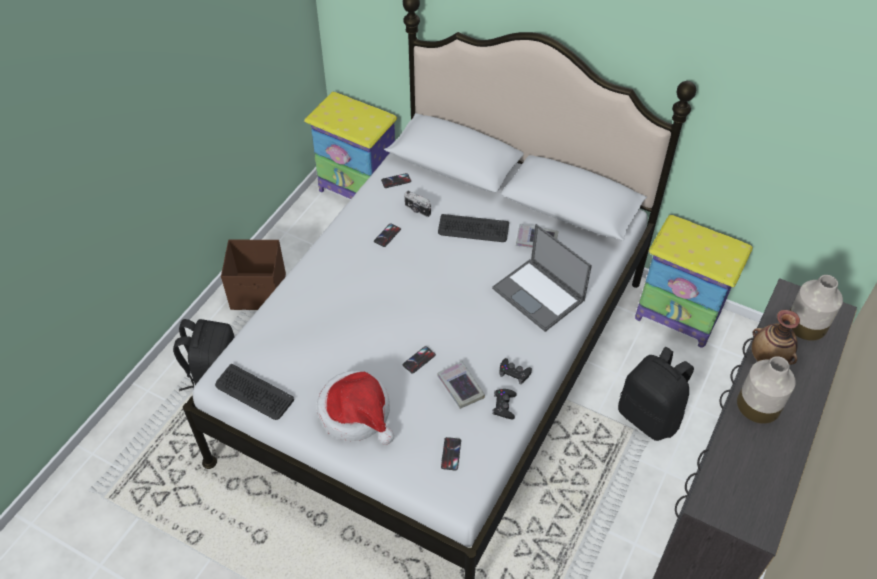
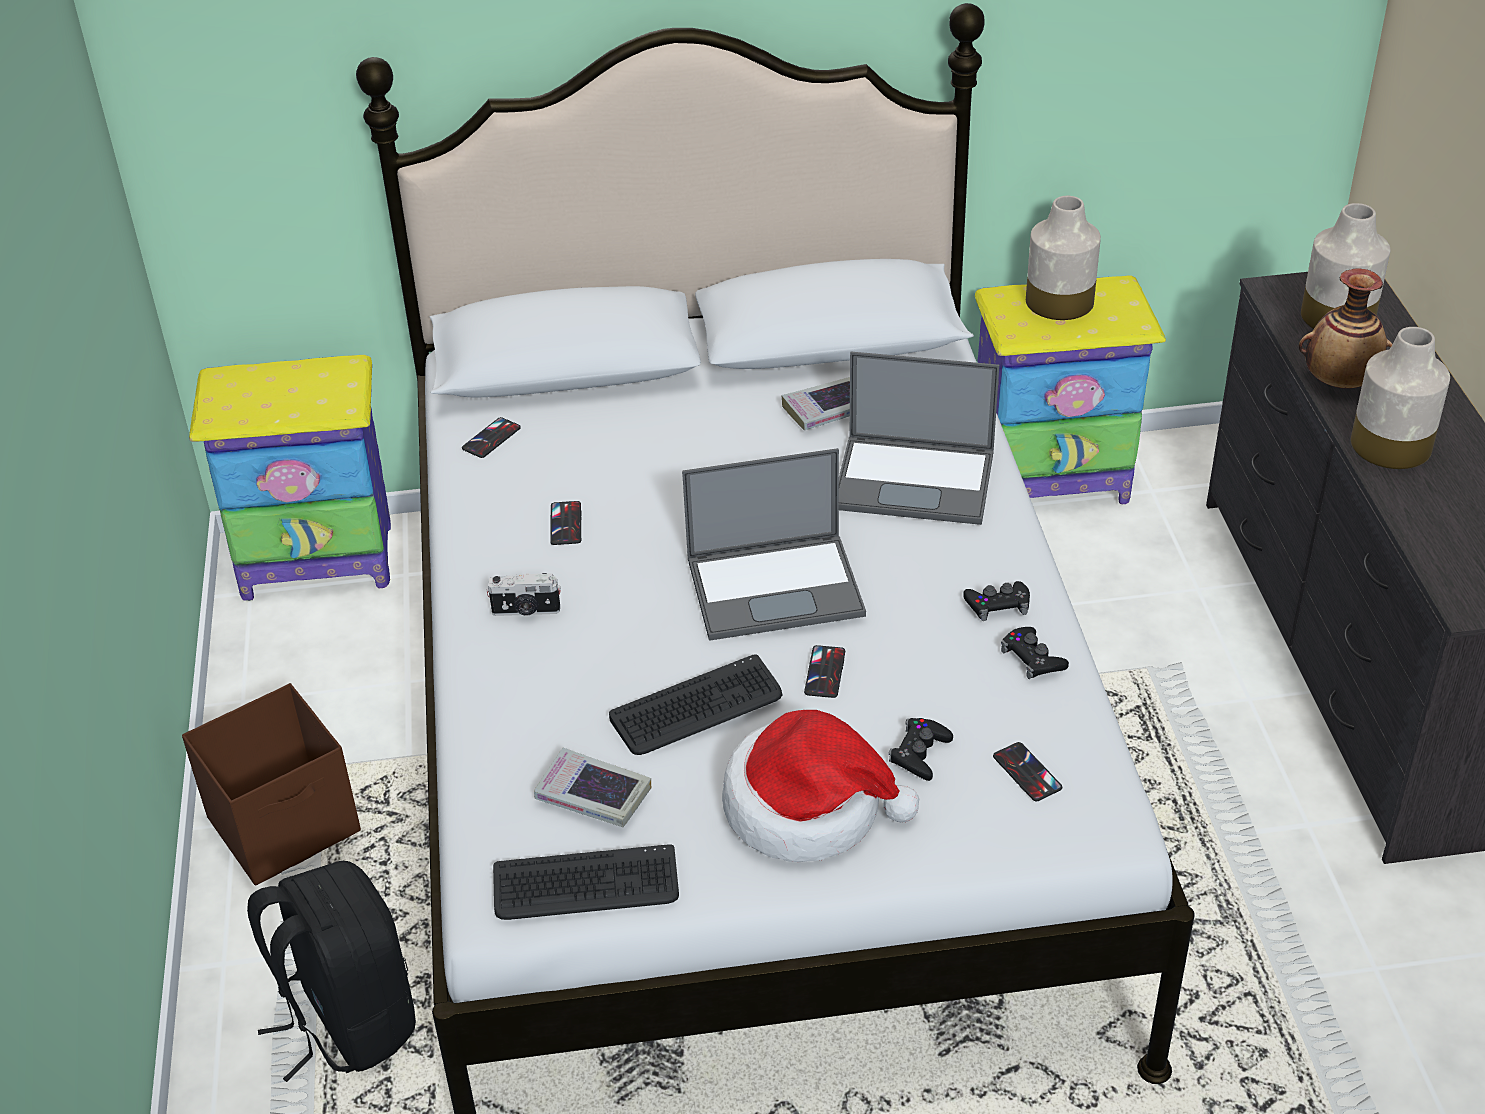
camera: 35 degrees left, 10 degrees down
(417, 210) = (578, 463): camera -> camera (526, 611)
(419, 418) = (919, 753): none -> black game controller
(436, 311) = (777, 586): none -> laptop
(460, 387) = (937, 671): book -> book (593, 795)
(473, 229) = (706, 444): keyboard -> keyboard (697, 707)
(650, 416) = (1150, 637): black backpack -> none
(701, 240) = (1060, 301): none -> beige vase

